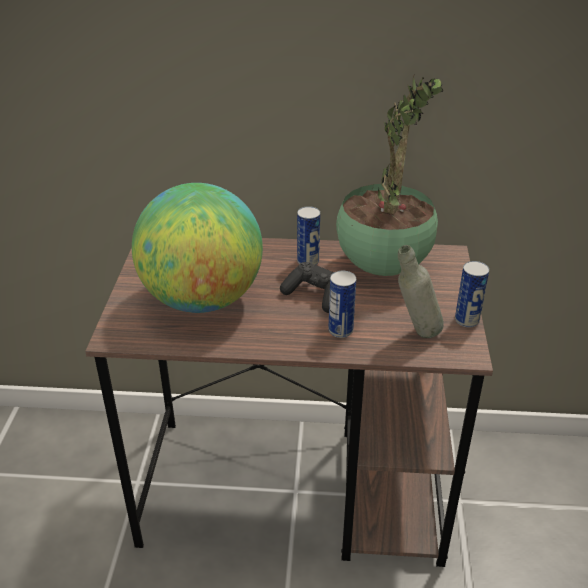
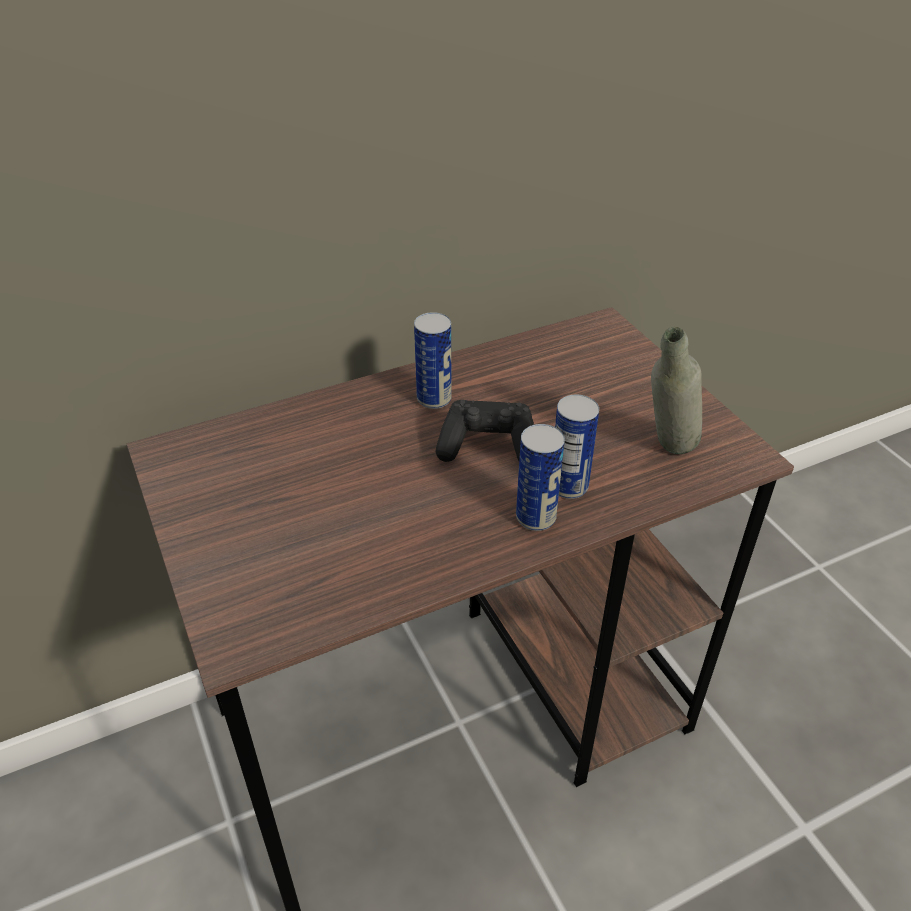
camera: 30 degrees left, 5 degrees up
(202, 299) = (330, 517): globe -> none
(383, 265) = (538, 369): potted plant -> none
(467, 320) = (705, 409): can -> can (535, 517)

